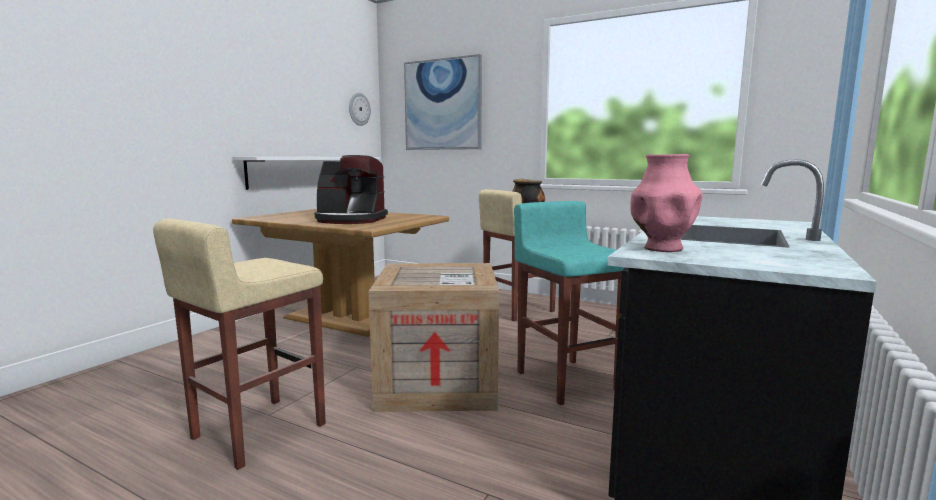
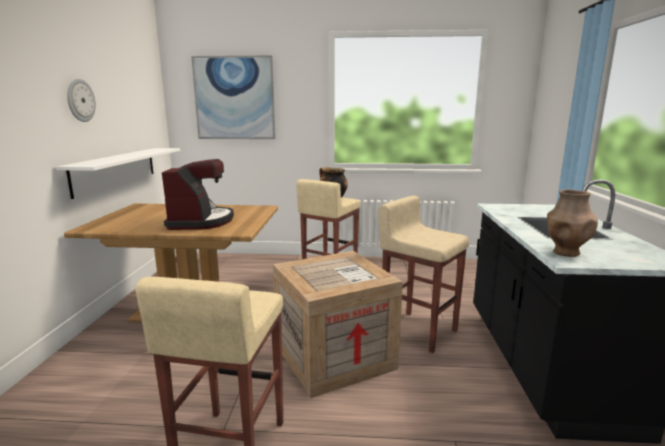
camera: 25 degrees left, 5 degrees up
(350, 220) = (201, 221): coffee machine -> coffee machine turned 75 degrees counterclockwise
(359, 109) = (150, 101): wall clock -> wall clock (80, 100)
(566, 380) = (418, 330): turquoise stool -> beige stool
(662, 249) = (565, 253): pink vase -> brown vase

